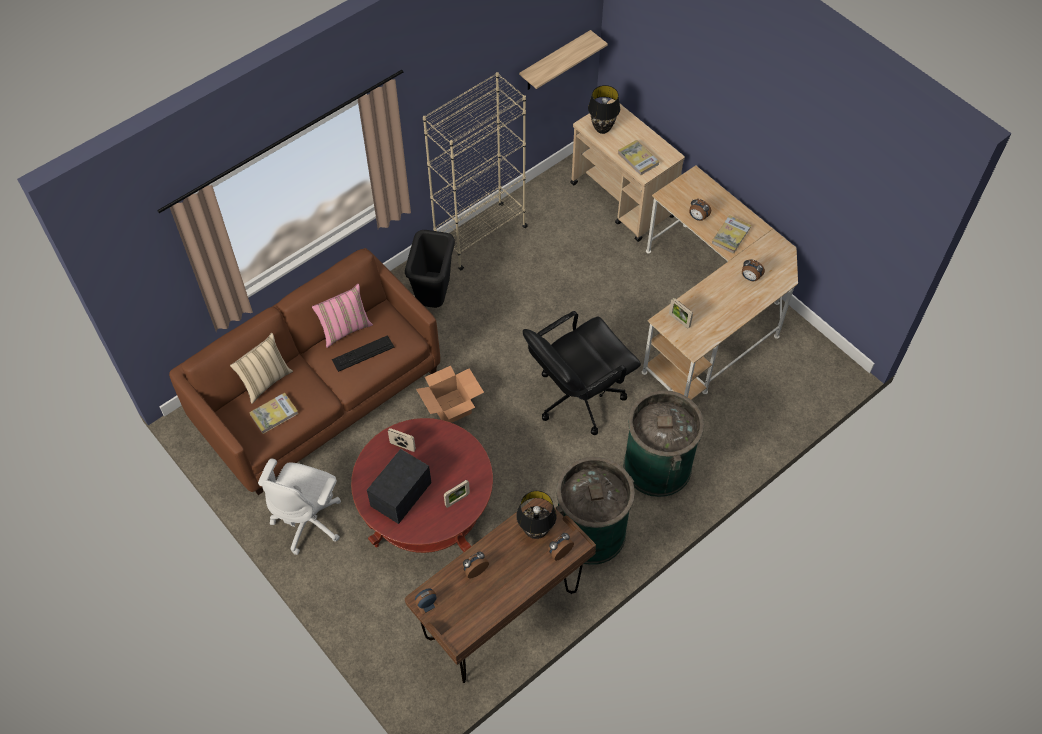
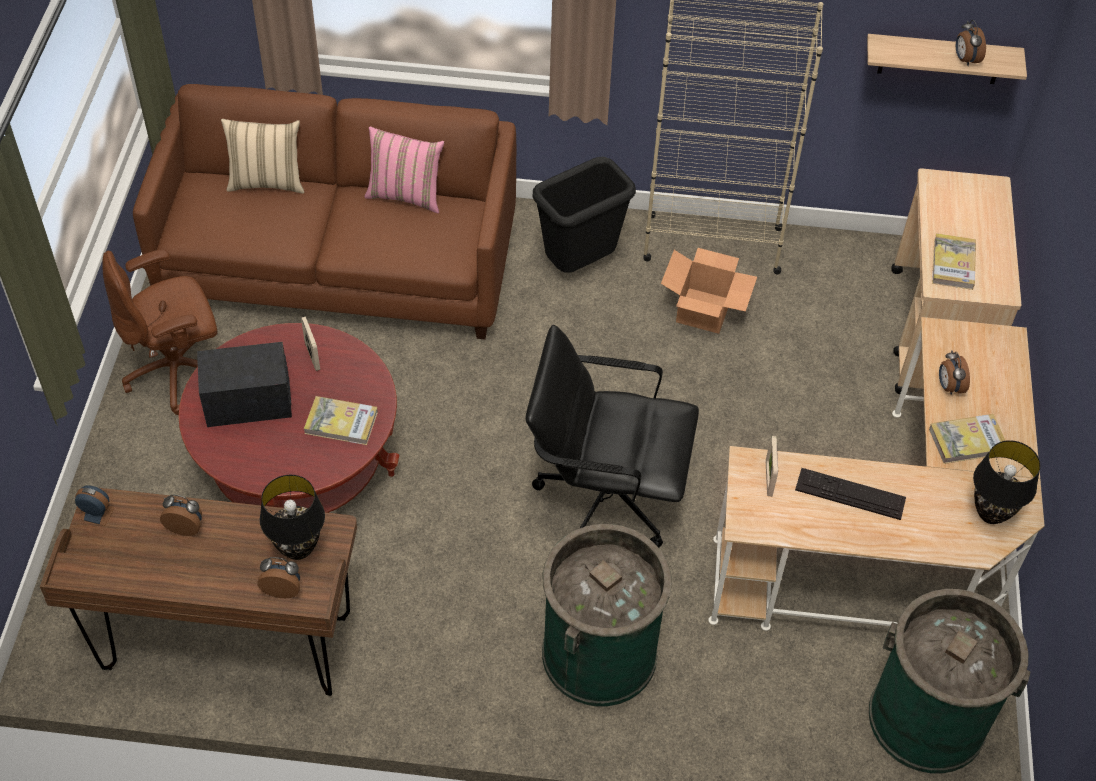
camera: 45 degrees right, 5 degrees down
(274, 414) = (232, 217): book -> book (341, 422)
(309, 520) = (178, 372): white office chair -> brown office chair
(363, 353) = (391, 231): keyboard -> keyboard (850, 493)
(450, 407) = (454, 386): cardboard box -> cardboard box (703, 310)
(457, 500) = (293, 458): picture frame -> none
(591, 532) = (432, 651): green trash can -> green trash can (927, 718)
(602, 129) = (950, 200): black table lamp -> black table lamp (991, 514)
(750, 278) = (929, 508): alarm clock -> alarm clock (965, 59)

